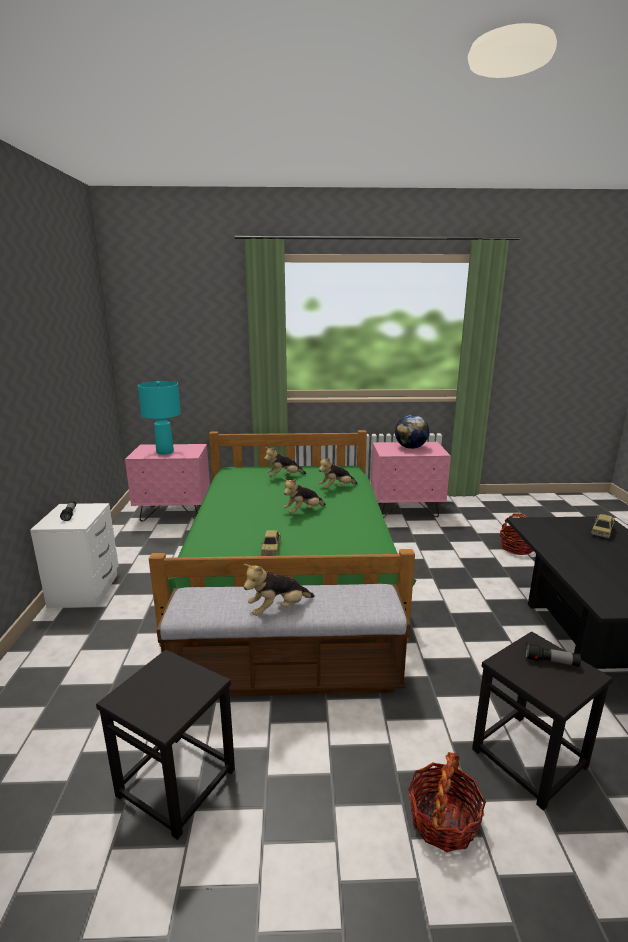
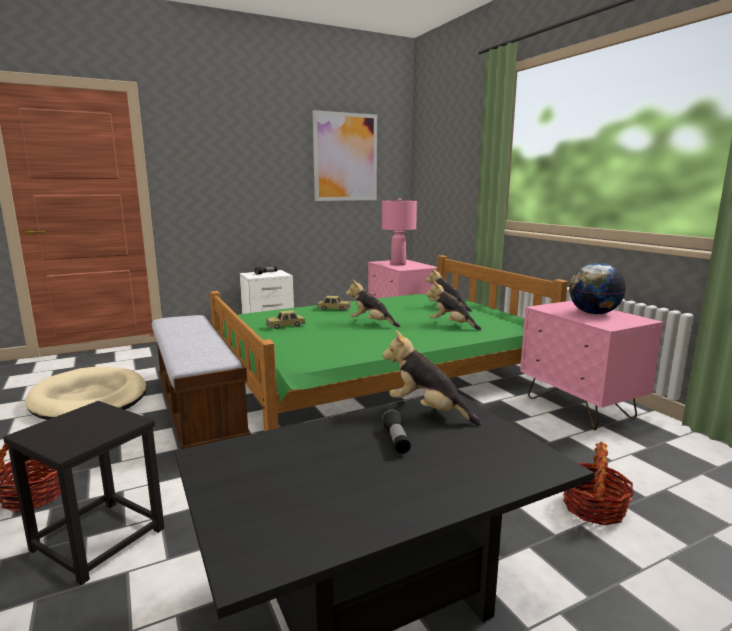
camera: 65 degrees right, 5 degrees down
(74, 337) = (345, 157): none -> picture
(165, 452) = (398, 264): turquoise table lamp -> pink table lamp
(177, 781) = (89, 399): black stool -> beige dog bed
(278, 609) = (176, 336): plush toy -> plush toy (428, 411)
(551, 662) = (93, 429): flashlight -> flashlight (396, 440)
(602, 531) = (494, 460): toy car -> toy car (334, 309)

